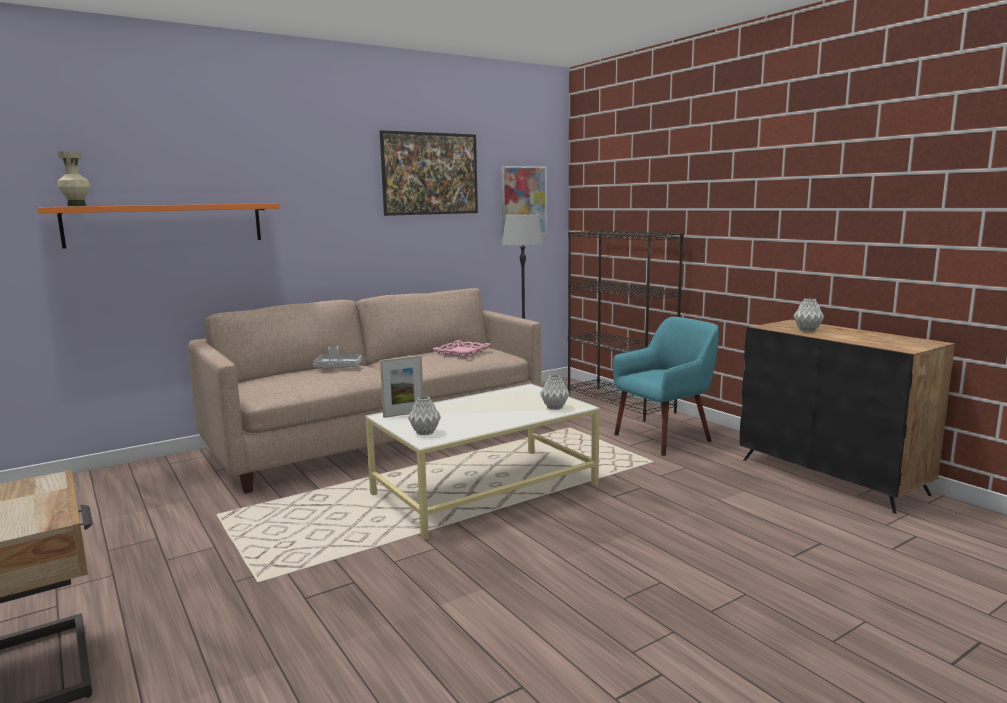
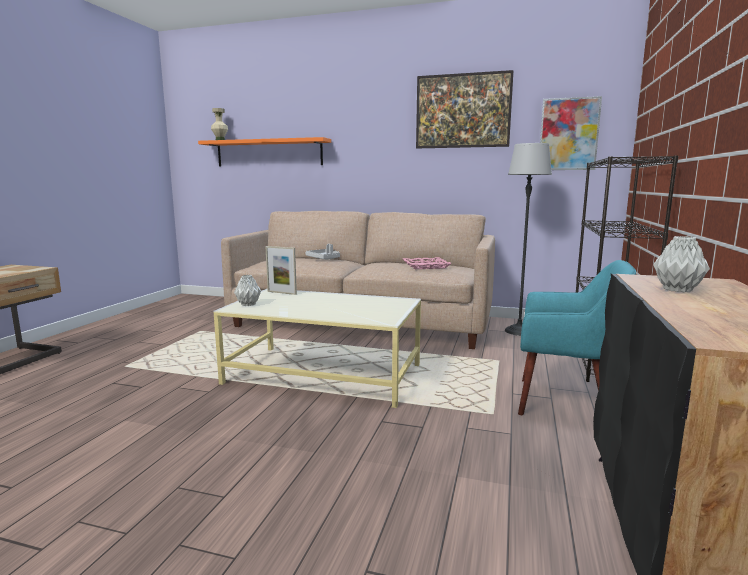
camera: 50 degrees right, 0 degrees up
(555, 408) = (366, 316): grey vase -> none

